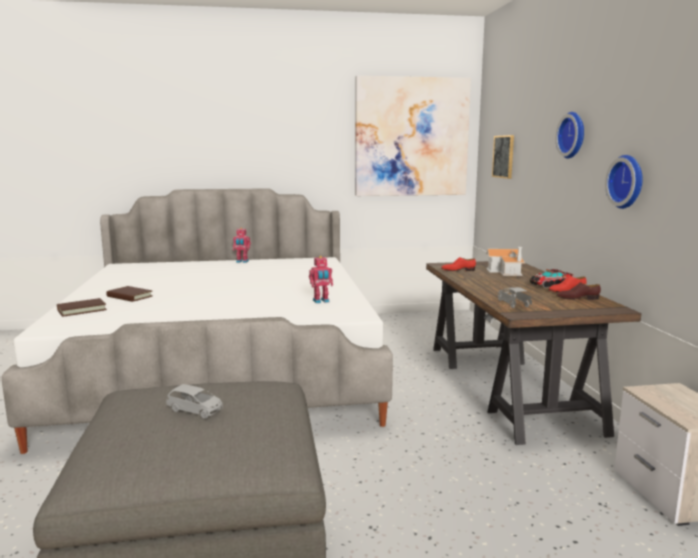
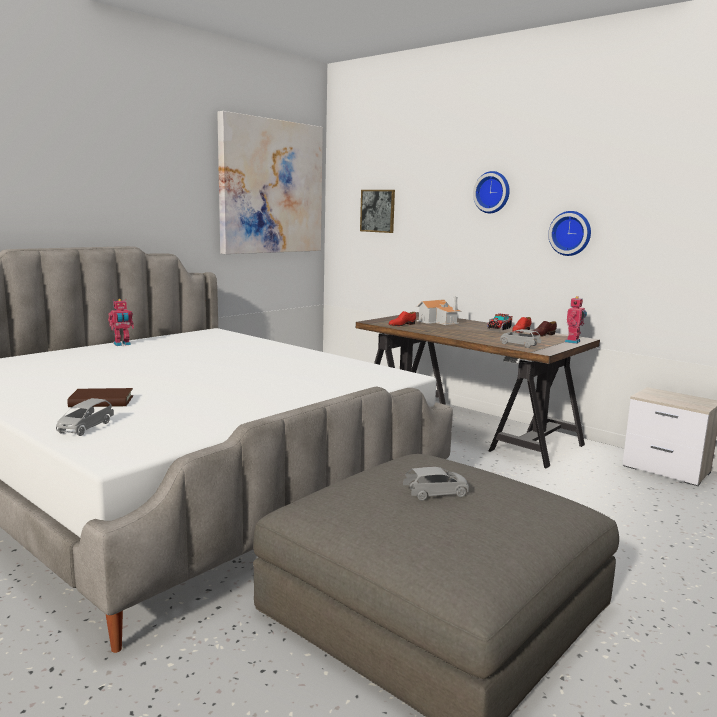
camera: 40 degrees left, 0 degrees up
(82, 310) = (85, 428): brown book -> grey toy car
(321, 301) = (338, 370): toy robot -> toy robot (573, 342)

